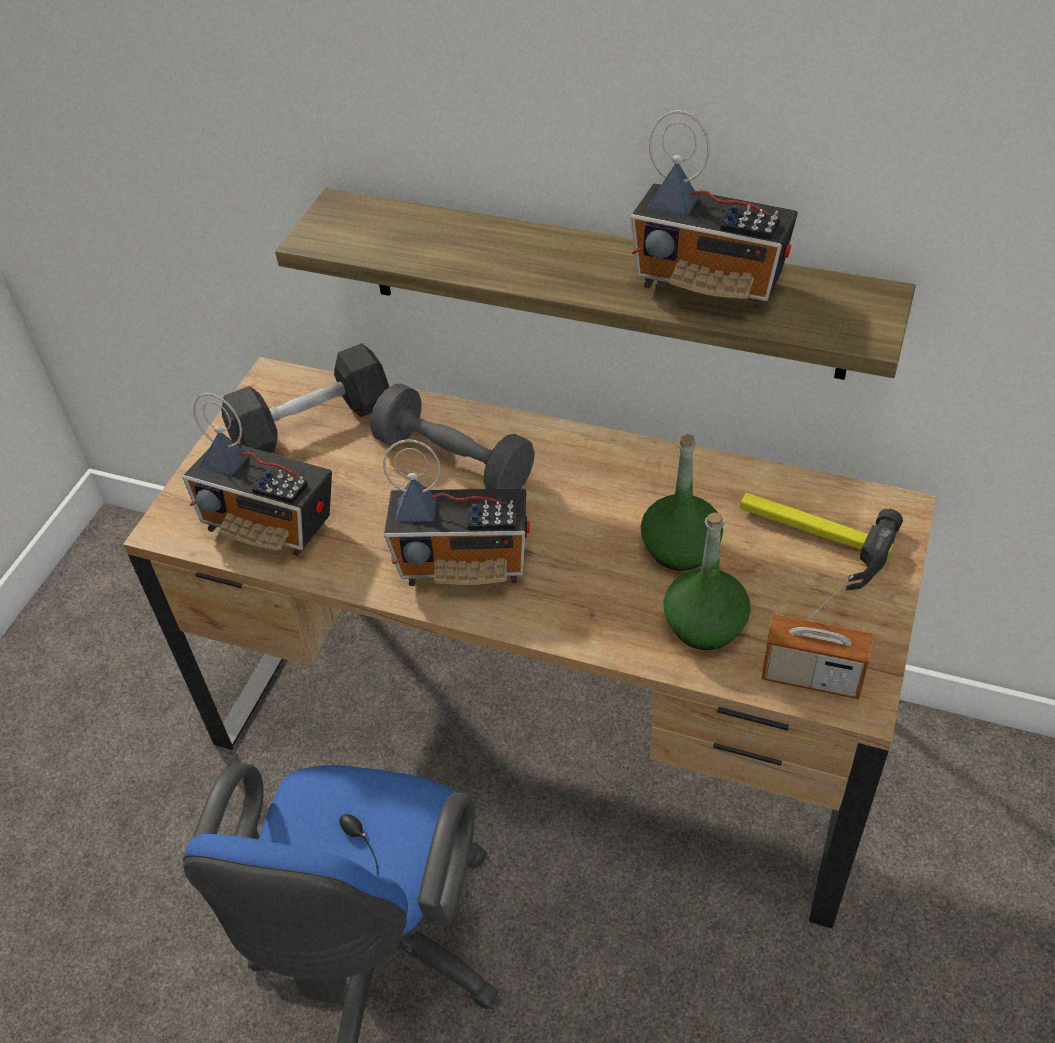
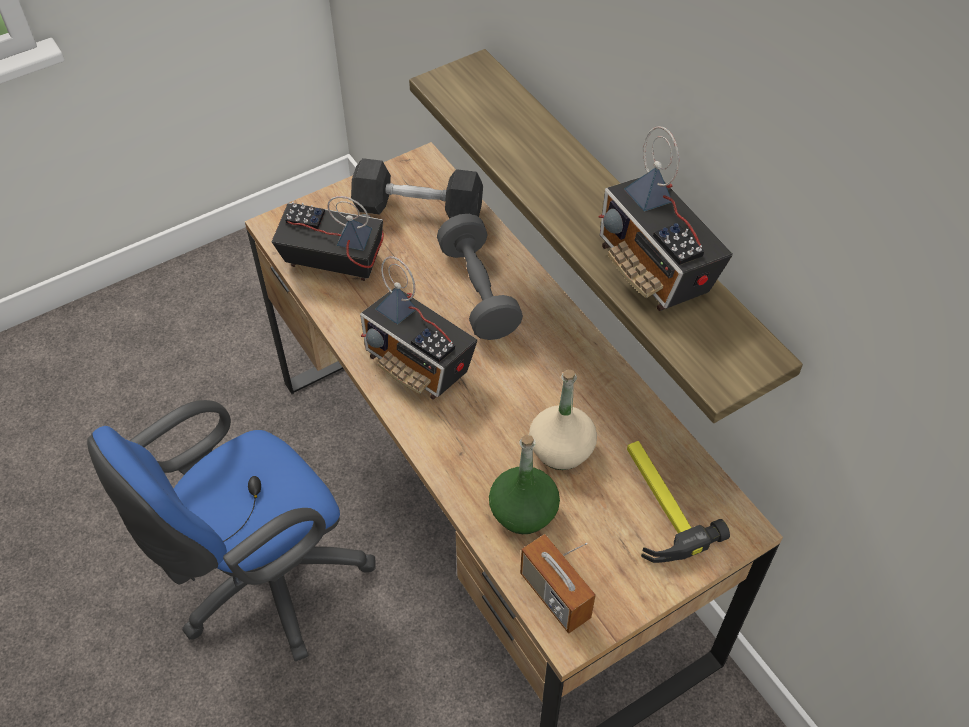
camera: 35 degrees right, 5 degrees up
(270, 524) = (333, 262): radio -> radio turned 135 degrees clockwise
(680, 548) = (561, 449): green bottle -> beige bottle

